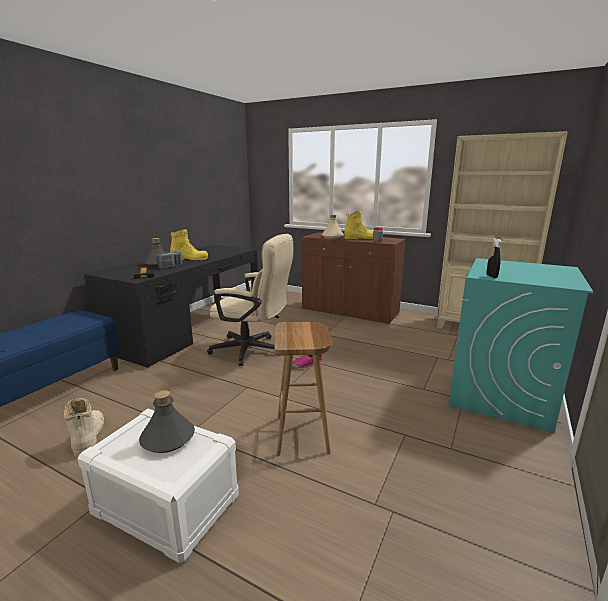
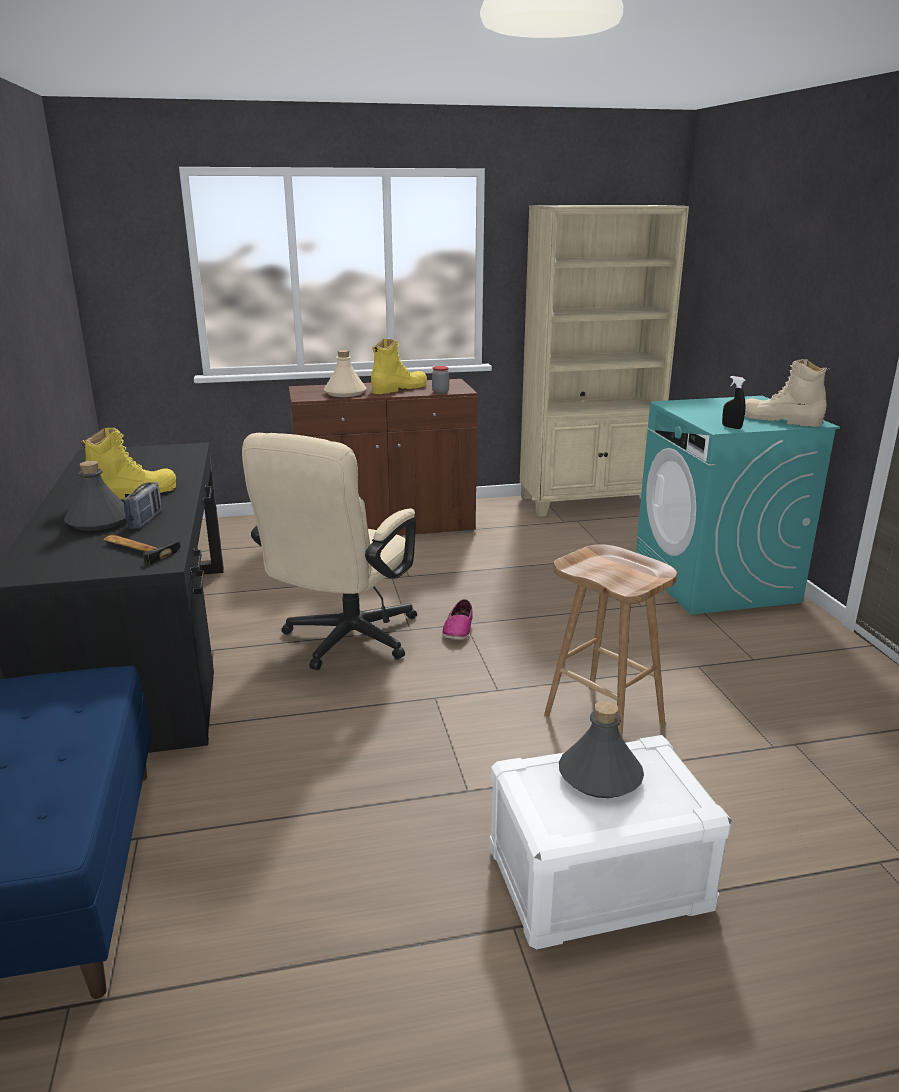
camera: 40 degrees left, 5 degrees up
(89, 437) = (327, 887): beige boot -> beige boot (780, 420)
(253, 350) = (343, 642): beige office chair -> beige office chair turned 135 degrees clockwise

